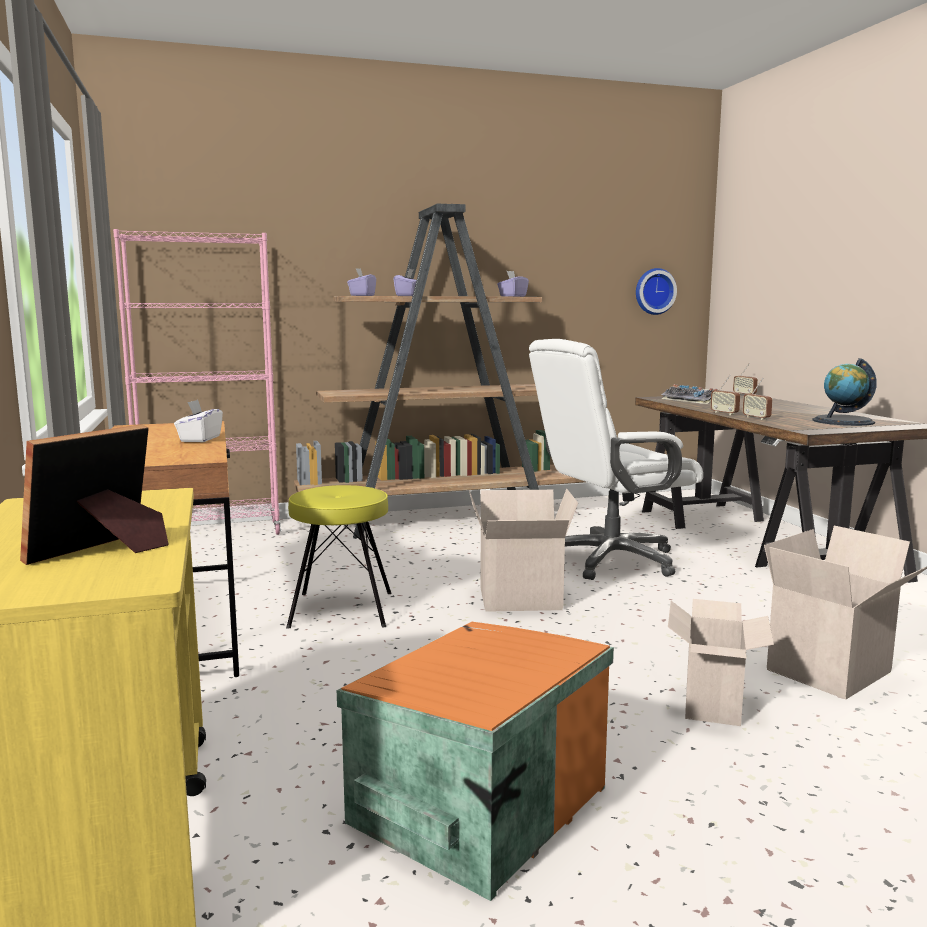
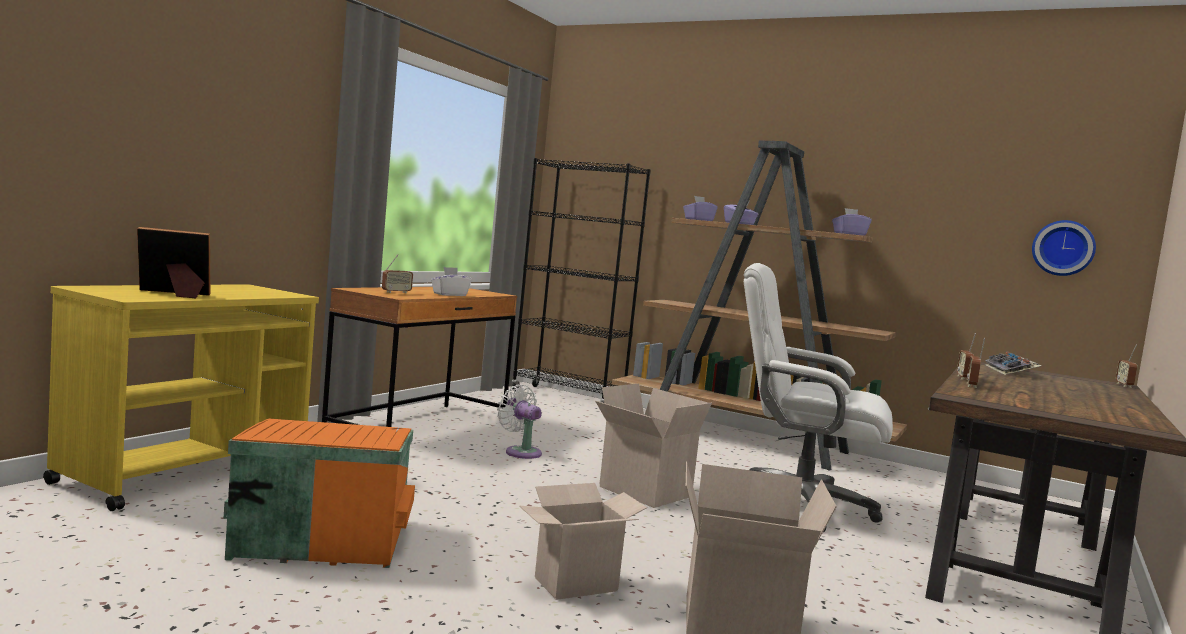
camera: 45 degrees right, 5 degrees down
(160, 453) = (396, 292): none -> radio
(211, 533) = (568, 398): pink bookcase -> black bookcase
(342, 609) = (520, 452): yellow stool -> white fan
(843, 421) = (1066, 408): globe -> none

